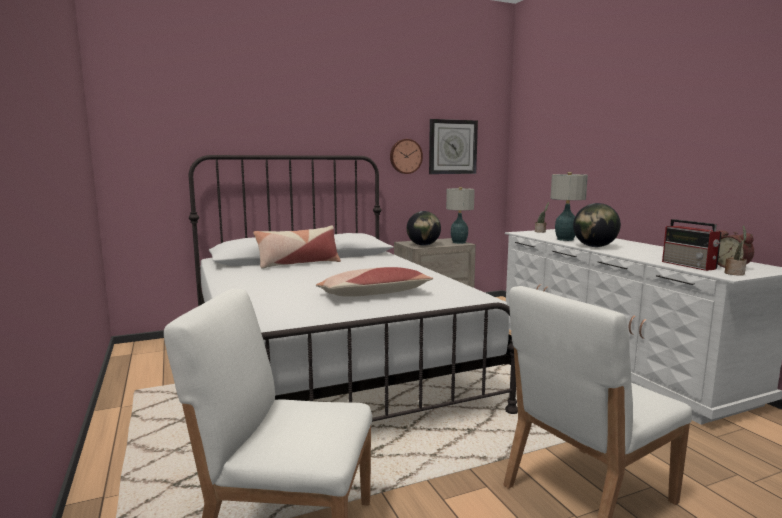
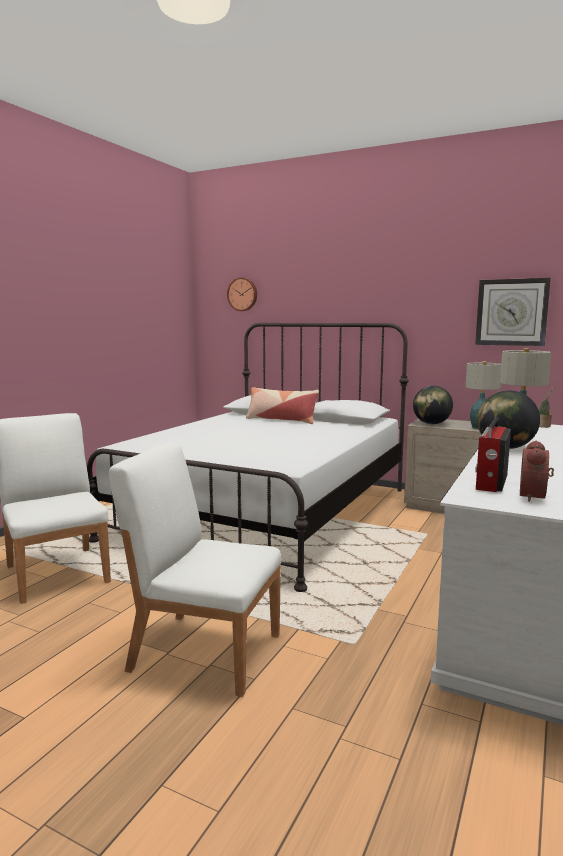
camera: 50 degrees right, 0 degrees up
(373, 294) = (236, 447): pillow -> none
(405, 156) = (446, 324): wall clock -> wall clock (242, 294)
(734, 273) = (491, 499): potted plant -> none

